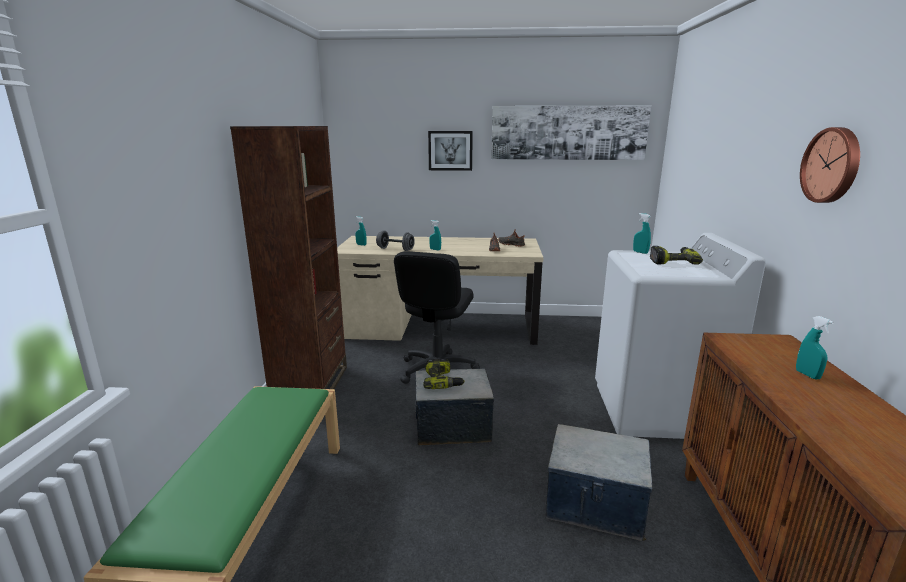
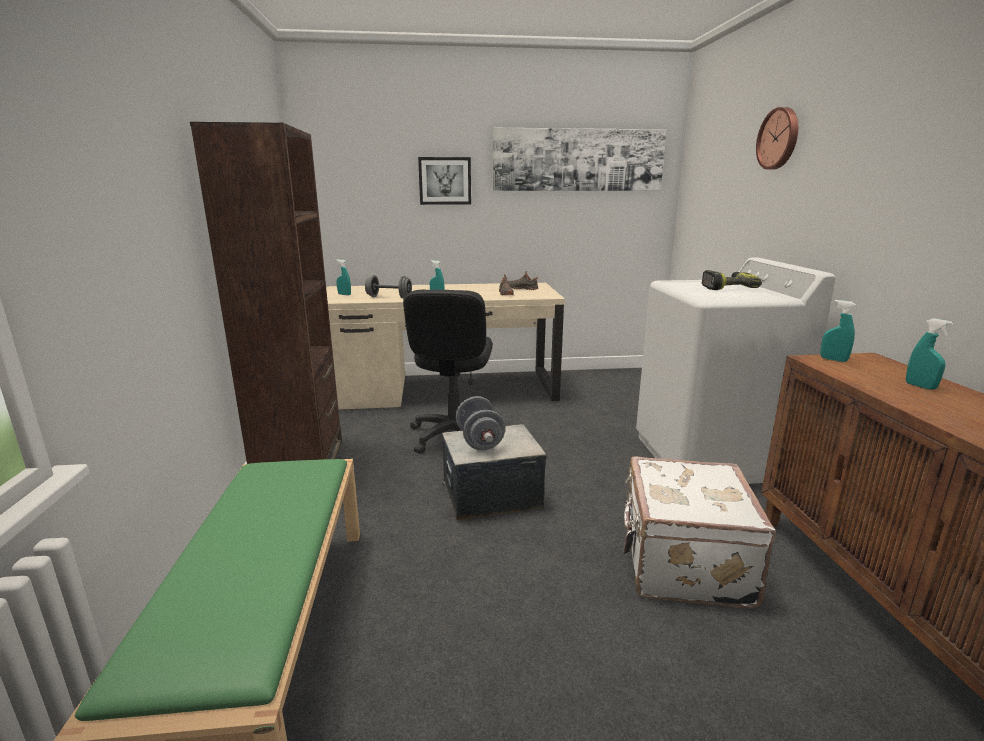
camera: 10 degrees left, 0 degrees up
(443, 381) = (480, 441): power drill -> grey dumbbell
(594, 504) = (682, 563): storage box -> white suitcase
(640, 252) = (686, 281): turquoise spray bottle -> turquoise spray bottle (833, 359)
(832, 165) = (917, 161): wall clock -> wall clock (779, 139)

